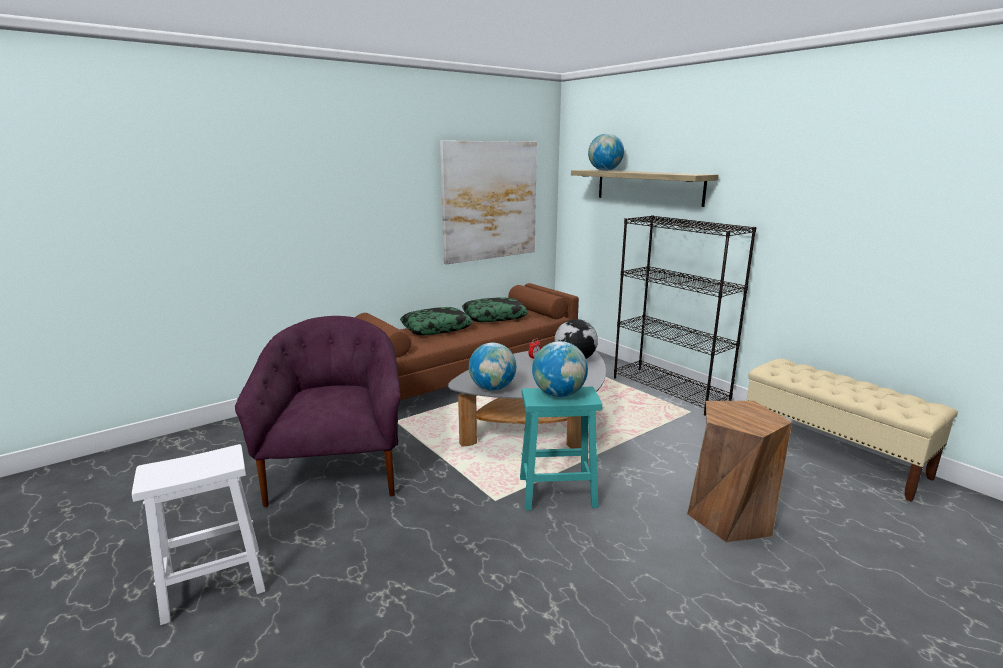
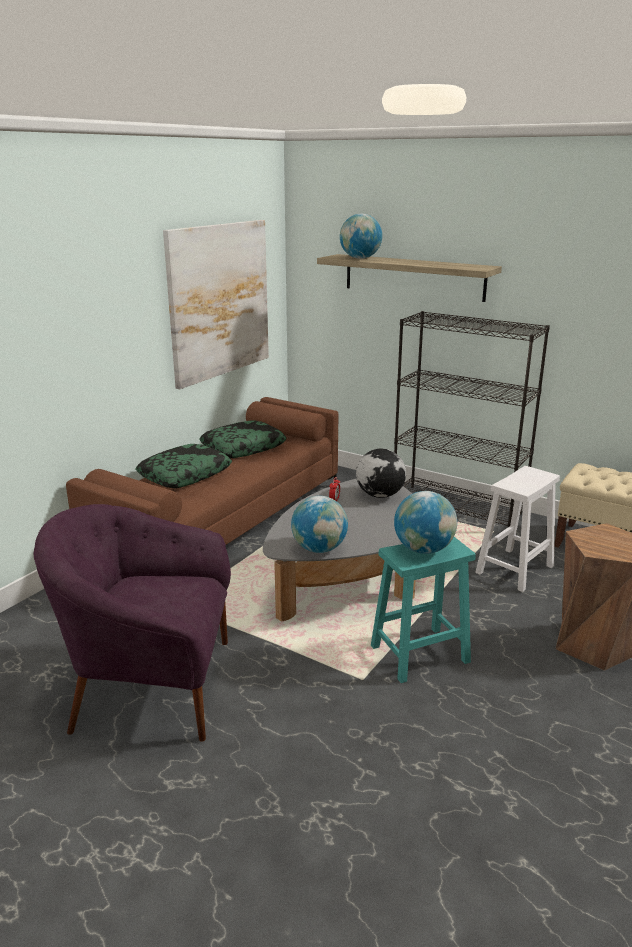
camera: 20 degrees left, 5 degrees up
(216, 582) = (108, 865): white stool -> white stool (515, 569)
(337, 470) = (152, 685): purple armchair -> purple armchair turned 60 degrees counterclockwise

